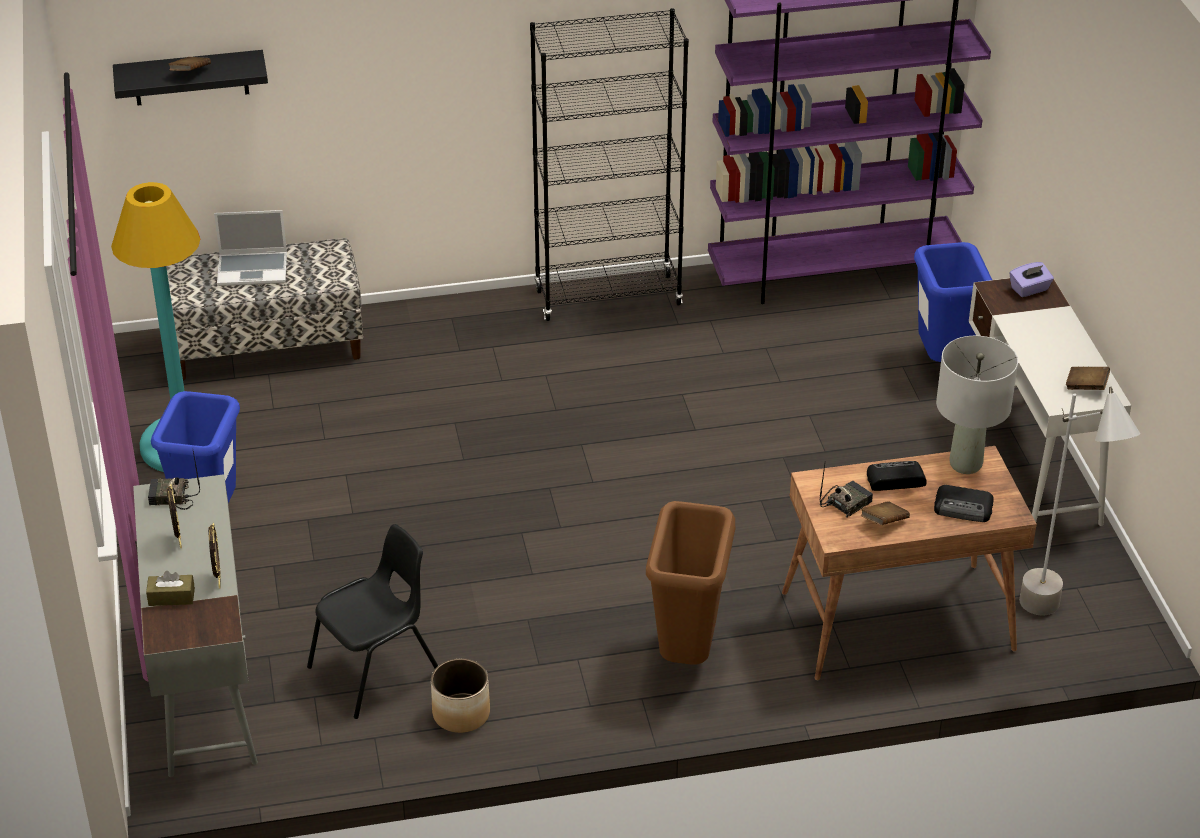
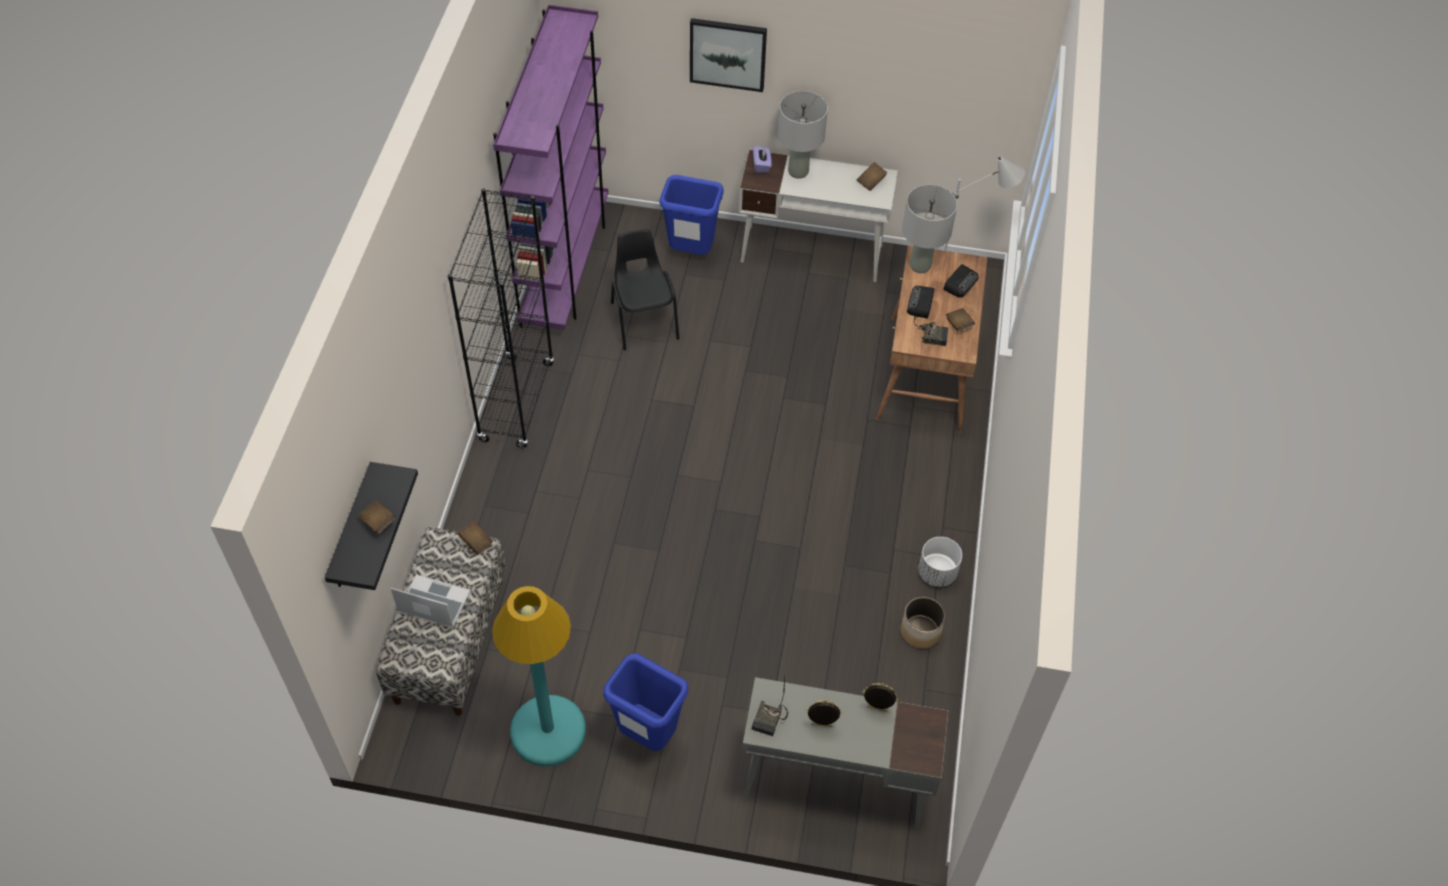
camera: 70 degrees left, 15 degrees up
(171, 597) = (885, 745): brown tissue box -> none
(253, 269) = (433, 603): laptop -> laptop turned 90 degrees counterclockwise
(344, 274) = (476, 542): none -> brown book
(377, 670) = (859, 669): black chair -> black chair (644, 320)
(562, 709) = (937, 573): none -> white planter
(688, 655) = (913, 489): brown trash can -> none
(845, 503) = (933, 335): radio -> radio turned 120 degrees clockwise
(1046, 321) = (798, 172): none -> grey table lamp
(1063, 113) = (728, 53): none -> picture

